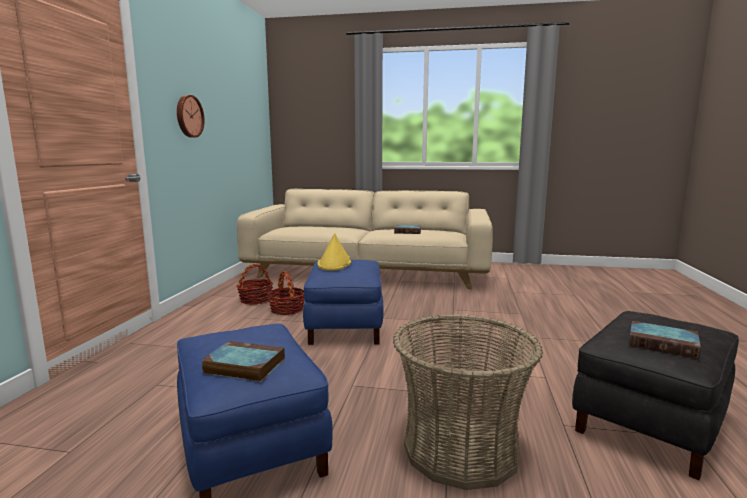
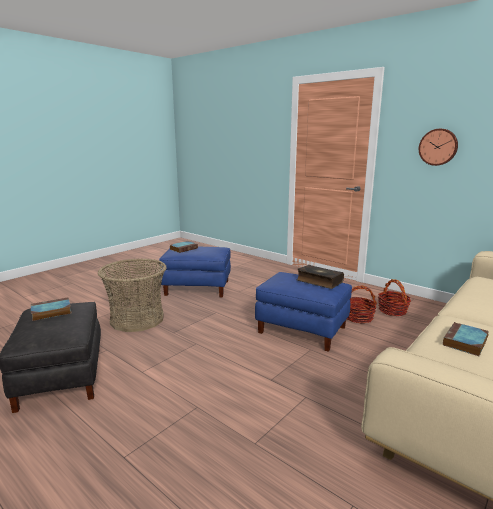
camera: 120 degrees right, 5 degrees up
(334, 264) = (319, 281): yellow hat -> book

